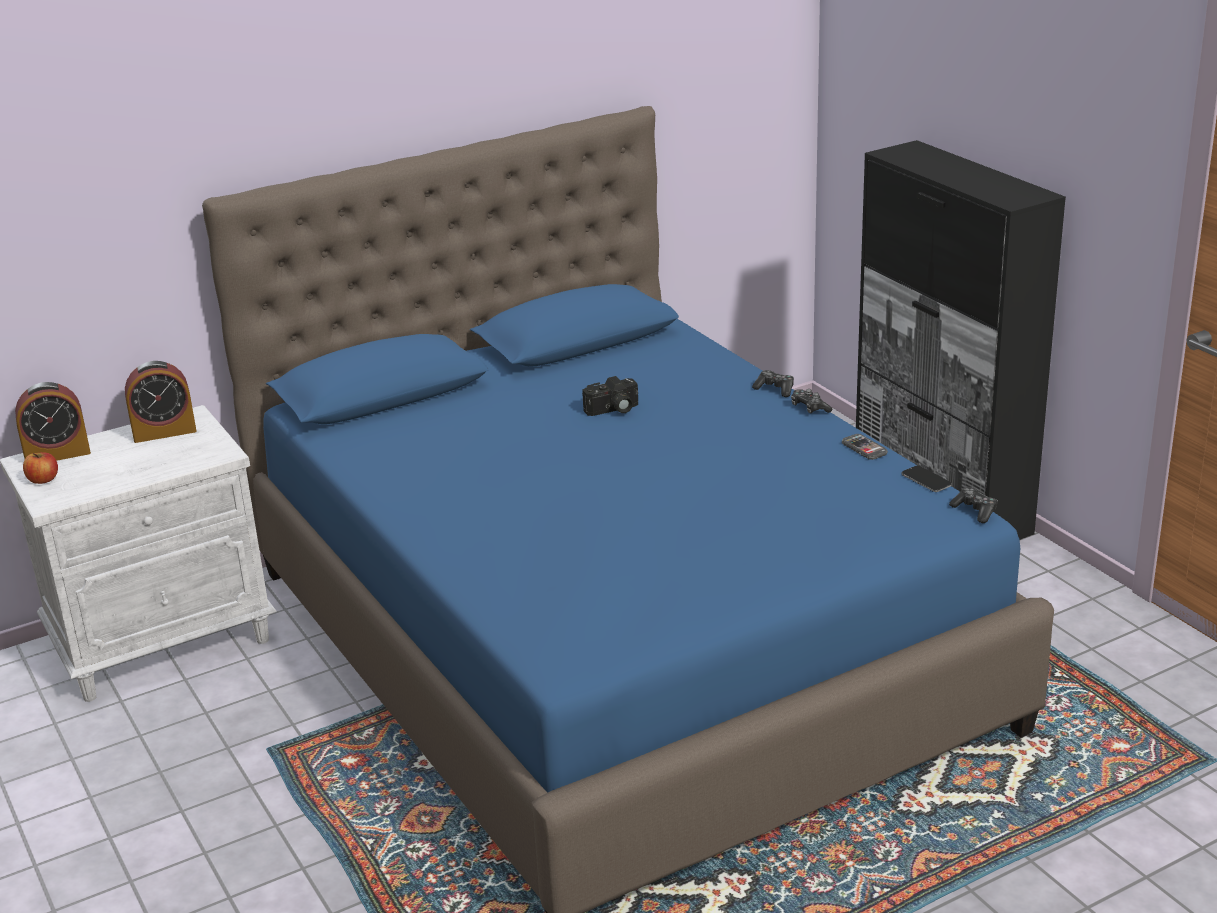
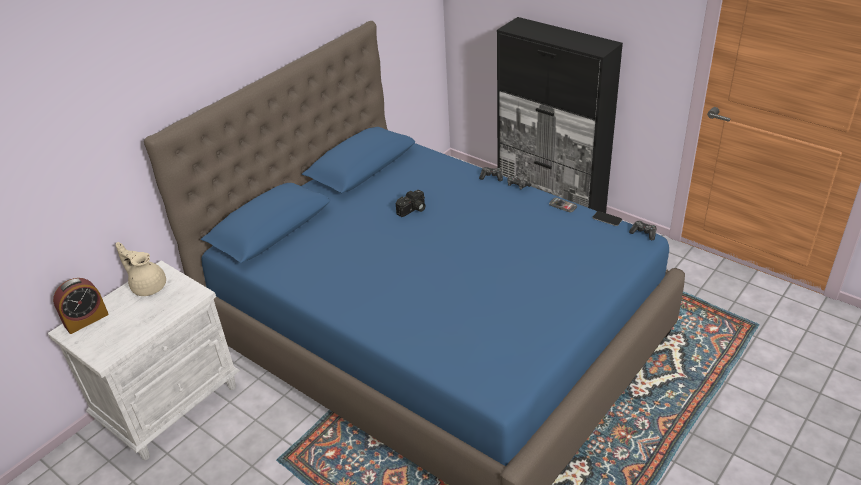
camera: 20 degrees left, 10 degrees up
(43, 480) = (89, 342): apple -> none
(164, 432) = (148, 286): alarm clock -> beige teapot

